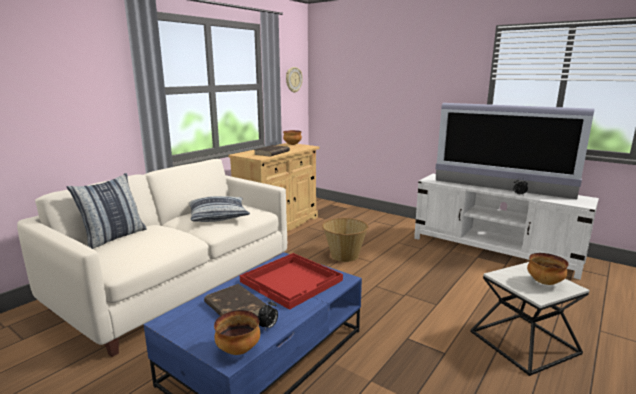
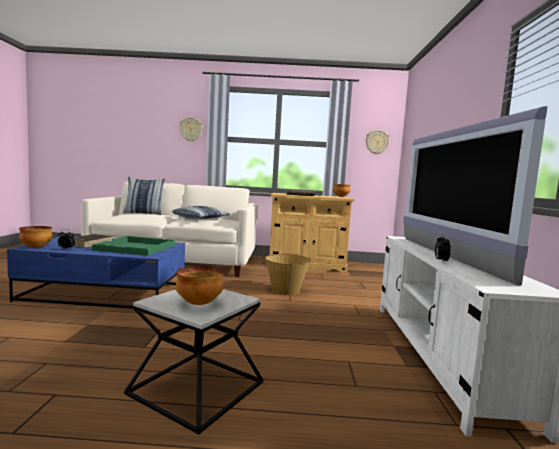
camera: 55 degrees right, 10 degrees down
(98, 81) = (191, 129): none -> wall clock
(292, 281) = (136, 247): red tray -> green tray

